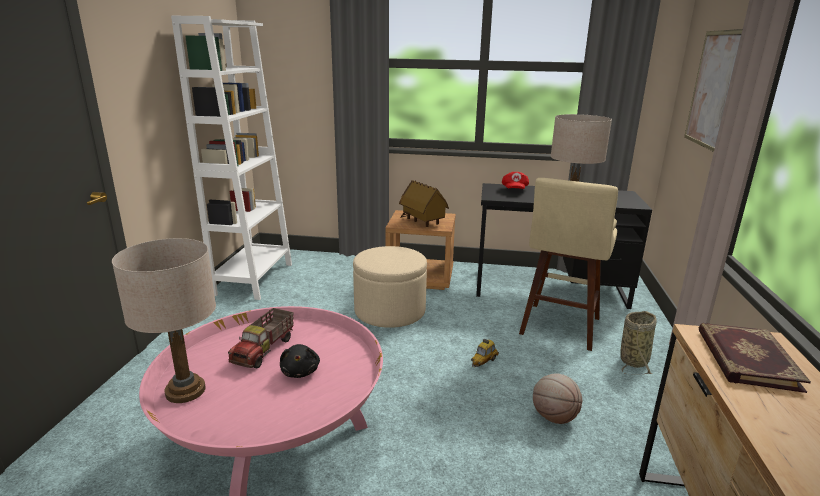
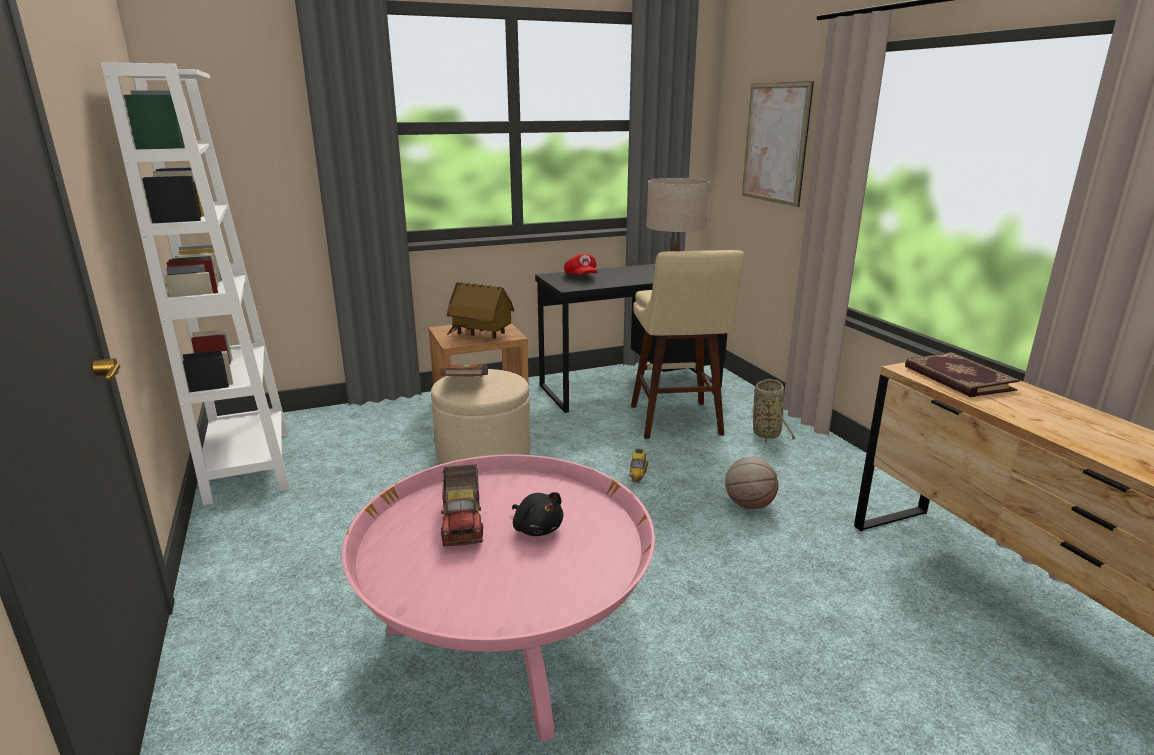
camera: 30 degrees left, 0 degrees up
(185, 391) = (426, 596): beige table lamp -> none
(381, 254) = (466, 382): none -> brown book

